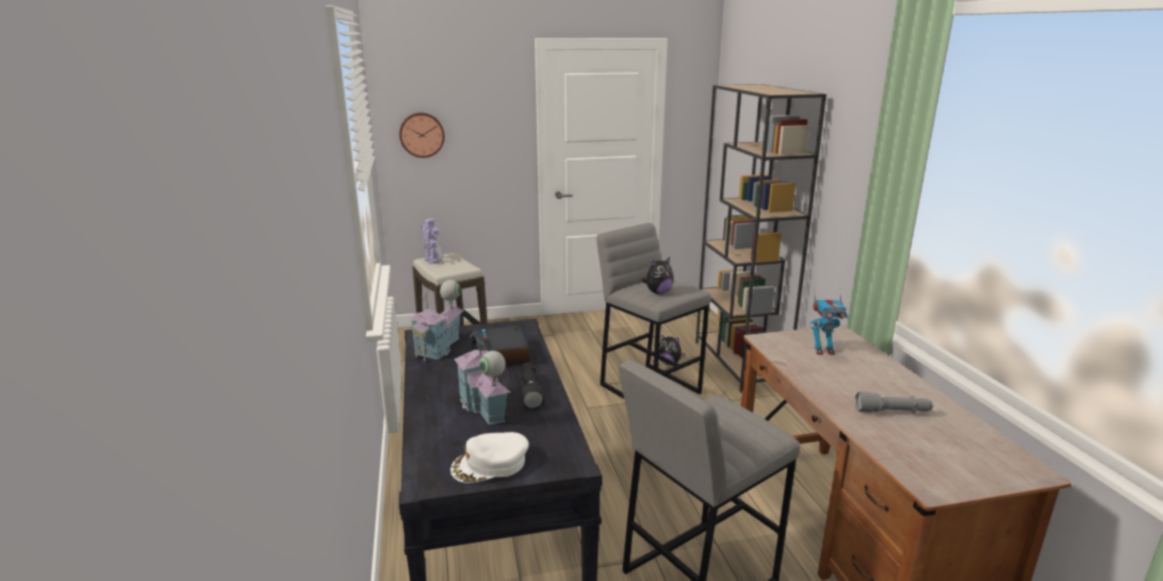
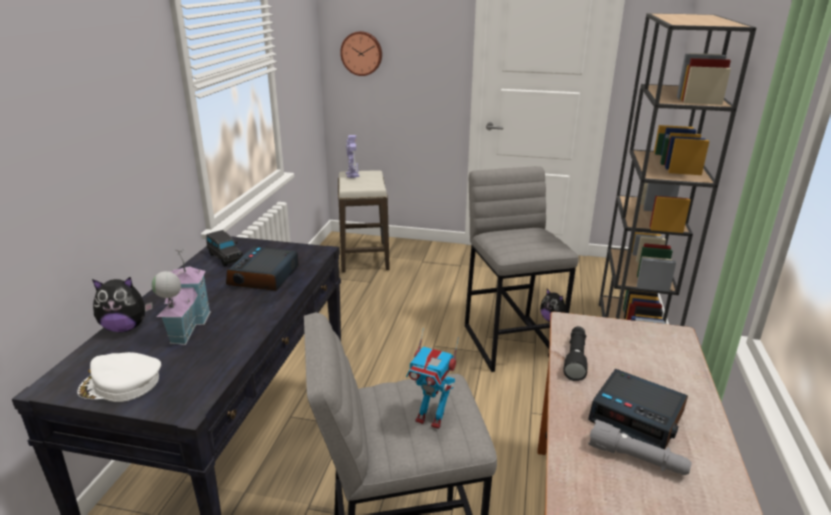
camera: 25 degrees right, 5 degrees up
(440, 347) = (225, 257): toy house -> black toy car
(530, 391) = (243, 320): black flashlight -> black flashlight (575, 358)
(658, 292) = (515, 243): plush toy -> plush toy (125, 327)
(823, 351) = (629, 354): toy robot -> toy robot (431, 418)
(867, 387) = (637, 417): none -> alarm clock

